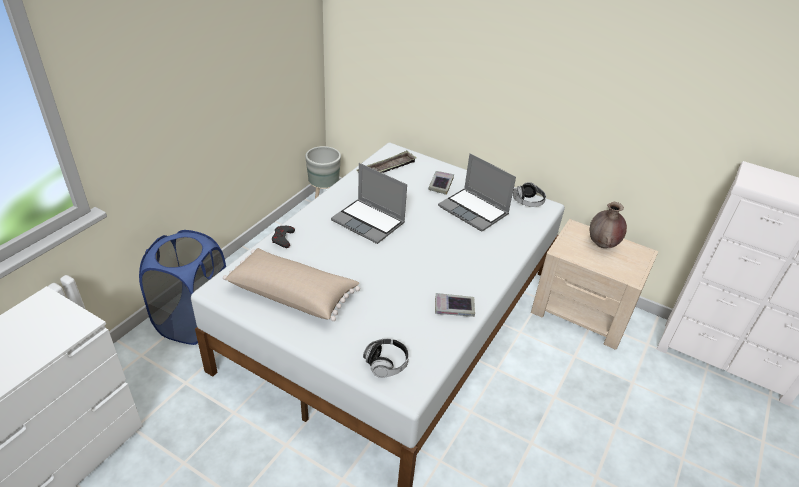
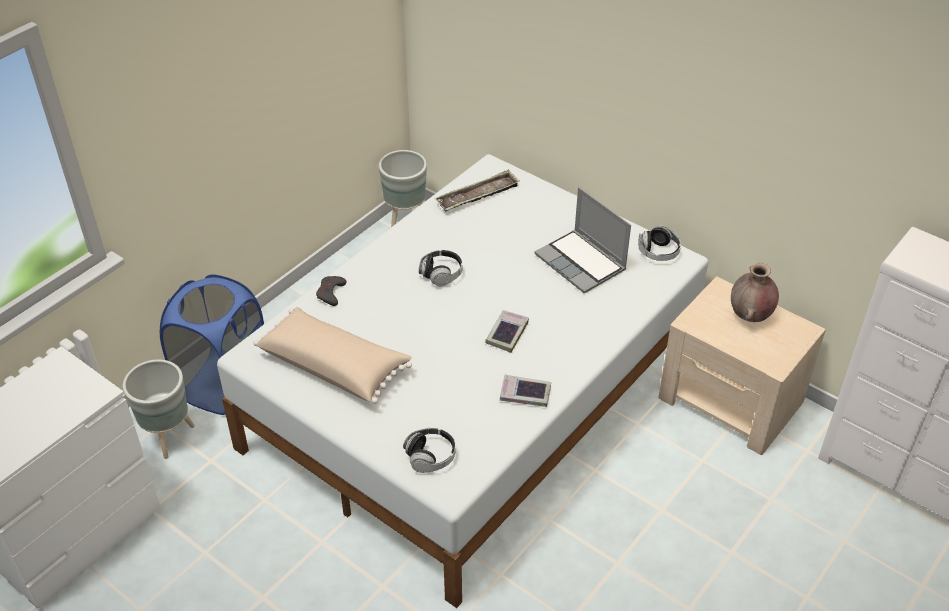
camera: 10 degrees right, 5 degrees up
(149, 366) = (170, 438): none -> grey planter
(369, 222) = (441, 274): laptop -> headphones
(440, 184) = (545, 222): book -> book (507, 333)

